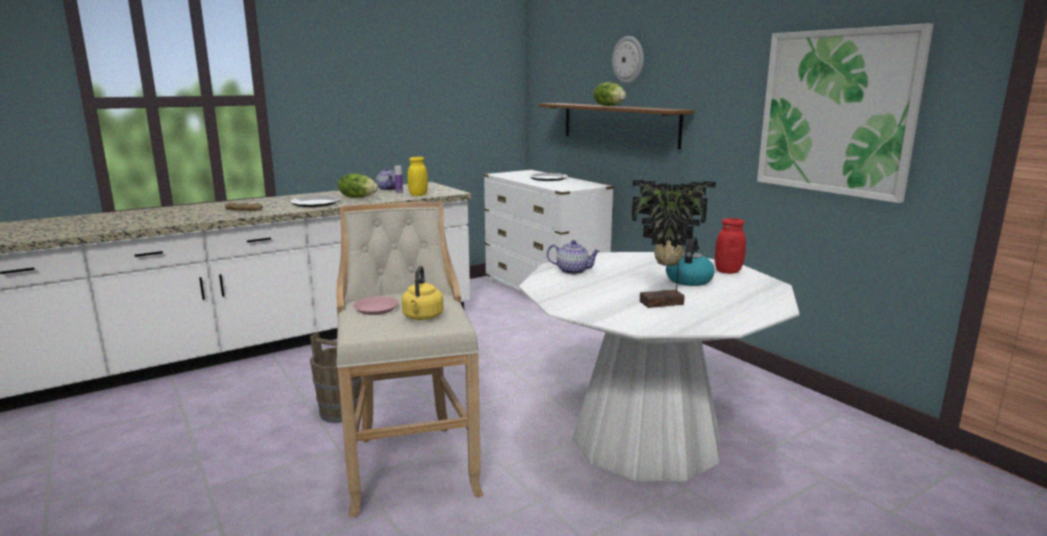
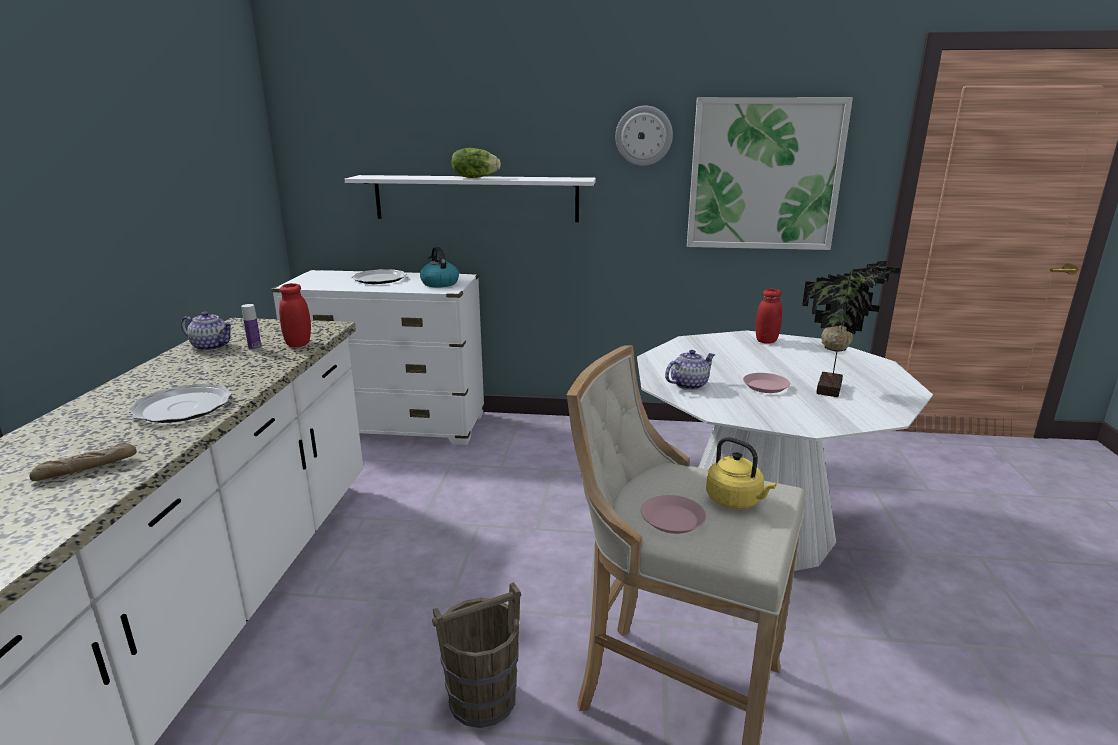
camera: 50 degrees left, 5 degrees up
(358, 197) = (216, 374): lettuce -> none
(418, 195) = (298, 344): yellow jar -> red jar
(618, 124) = (476, 198): brown shelf -> white shelf
(619, 287) = (765, 386): none -> pink plate
(628, 60) = (485, 119): wall clock -> wall clock (643, 136)
(689, 280) = (774, 359): kettle -> kettle (439, 283)

